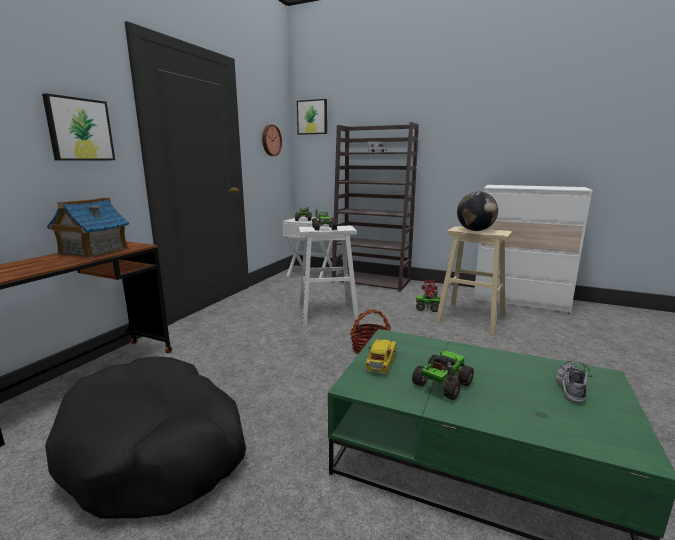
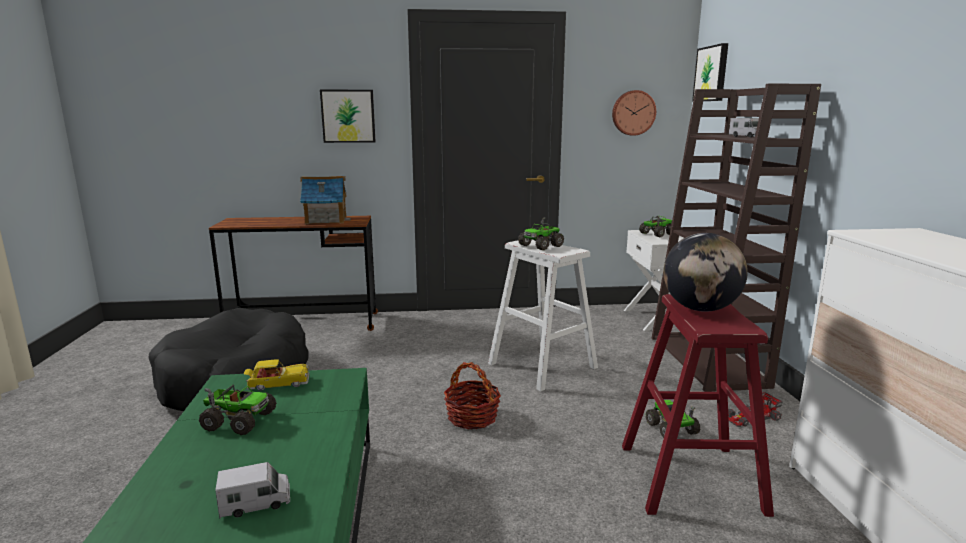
camera: 60 degrees right, 0 degrees up
(471, 318) = (690, 478): beige stool -> red stool
(570, 387) = (256, 503): shoe -> toy truck

